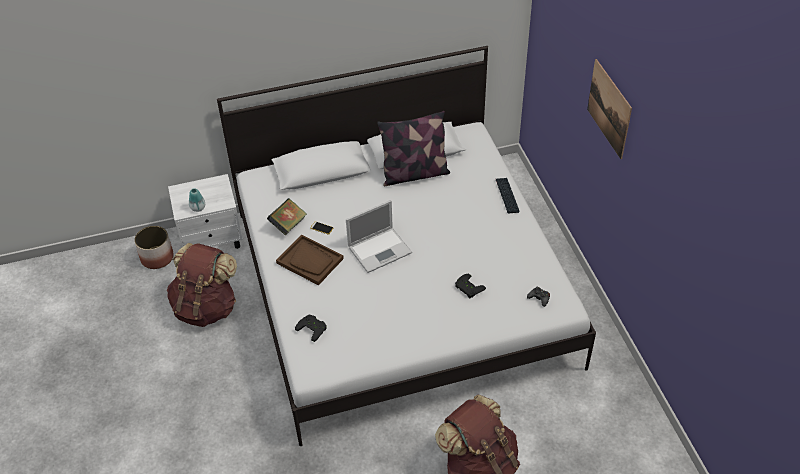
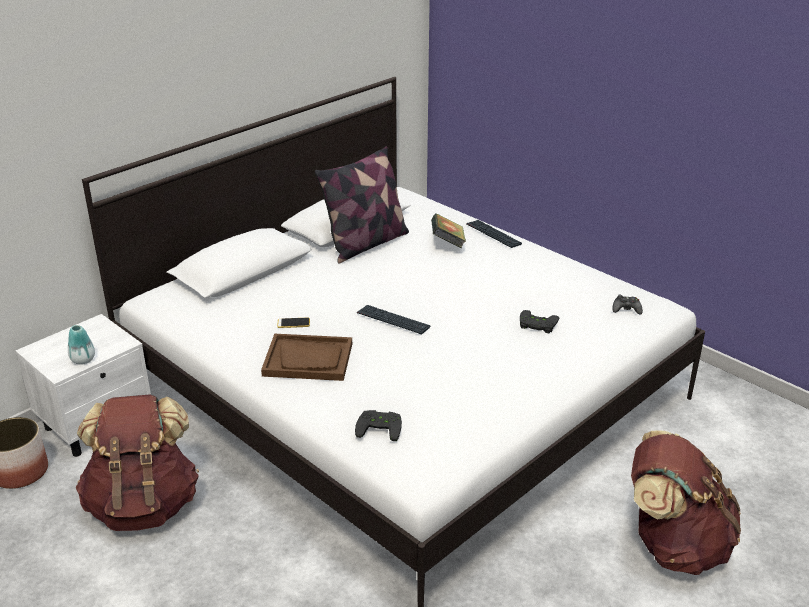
camera: 30 degrees left, 15 degrees down
(288, 224) = (243, 332): book -> book (447, 244)
(380, 249) = (393, 320): laptop -> keyboard
(609, 108) = (619, 57): picture -> none

